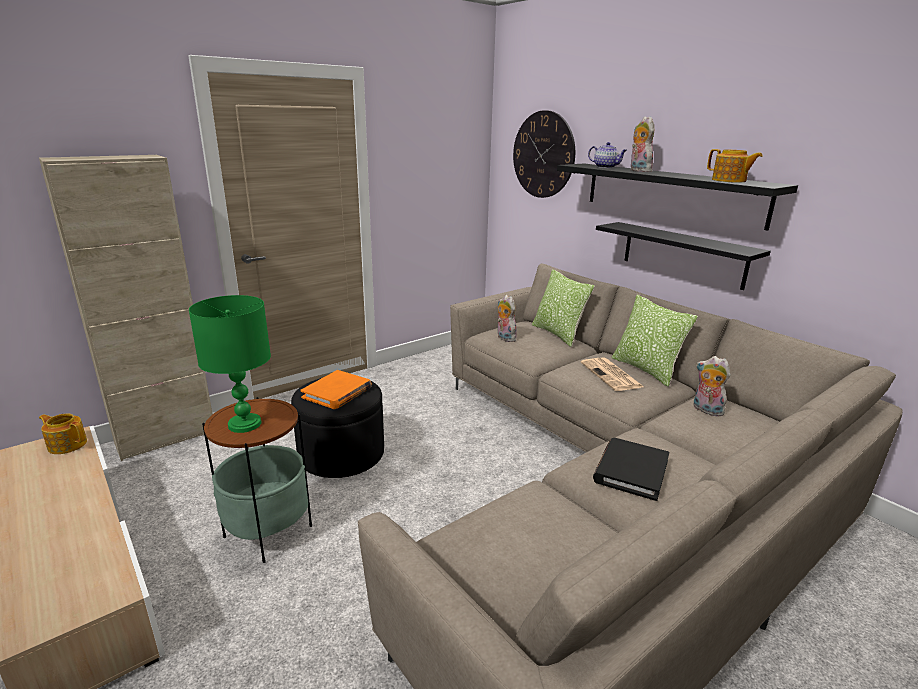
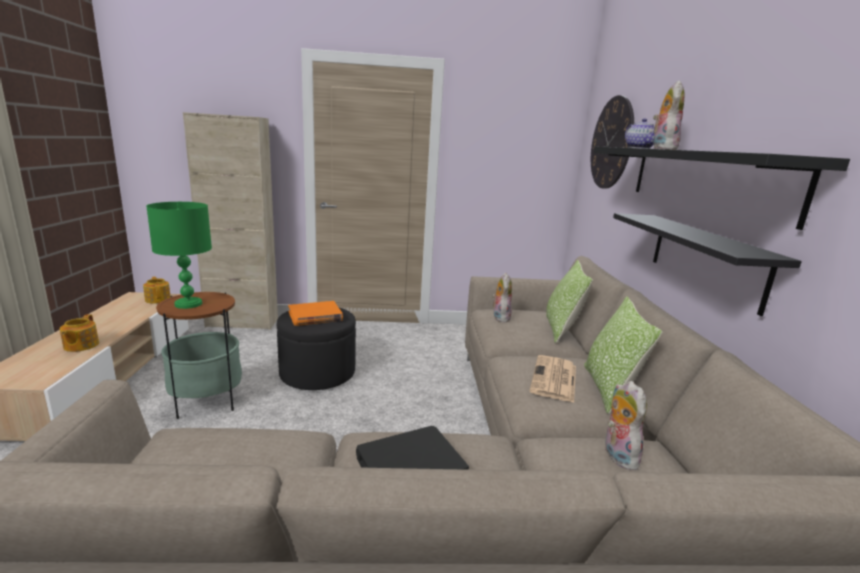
camera: 35 degrees right, 5 degrees down
(729, 180) = (742, 152): teapot -> teapot (80, 345)

